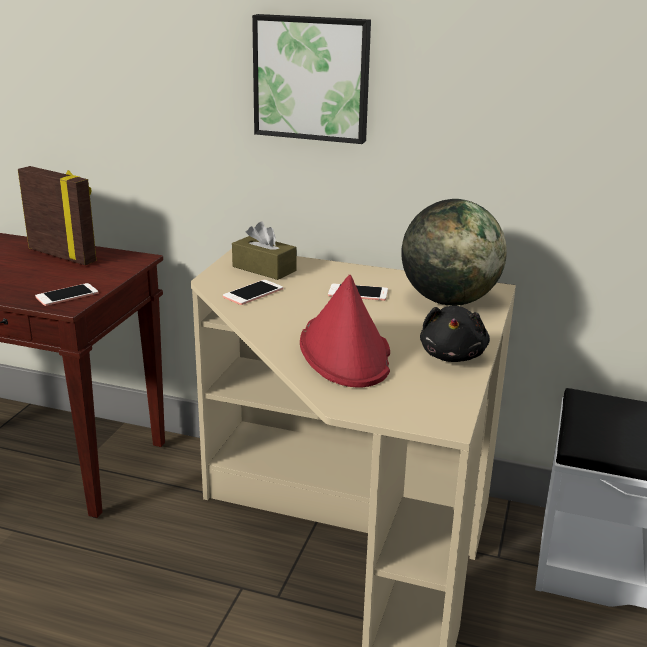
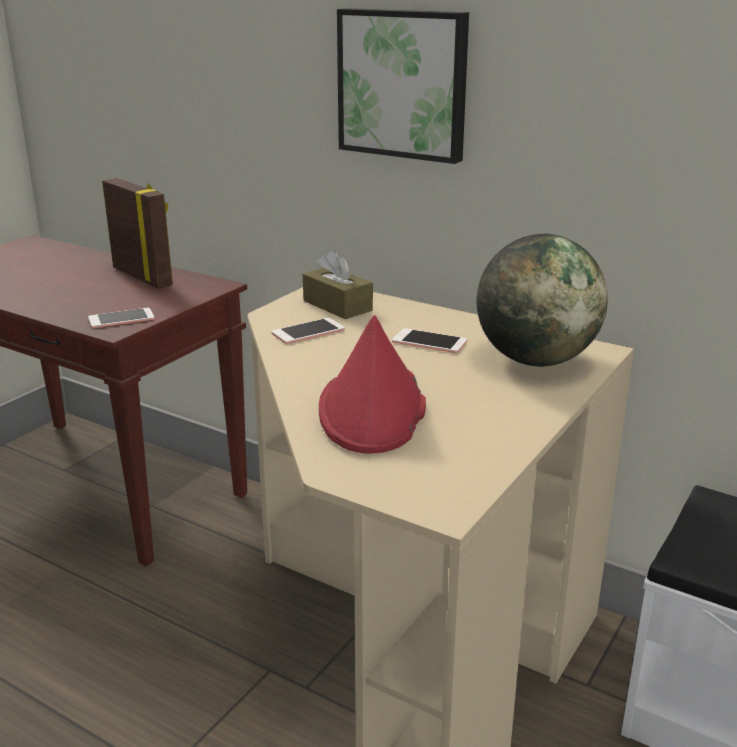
camera: 15 degrees right, 0 degrees up
(453, 355) = (502, 427): black plush toy -> none

